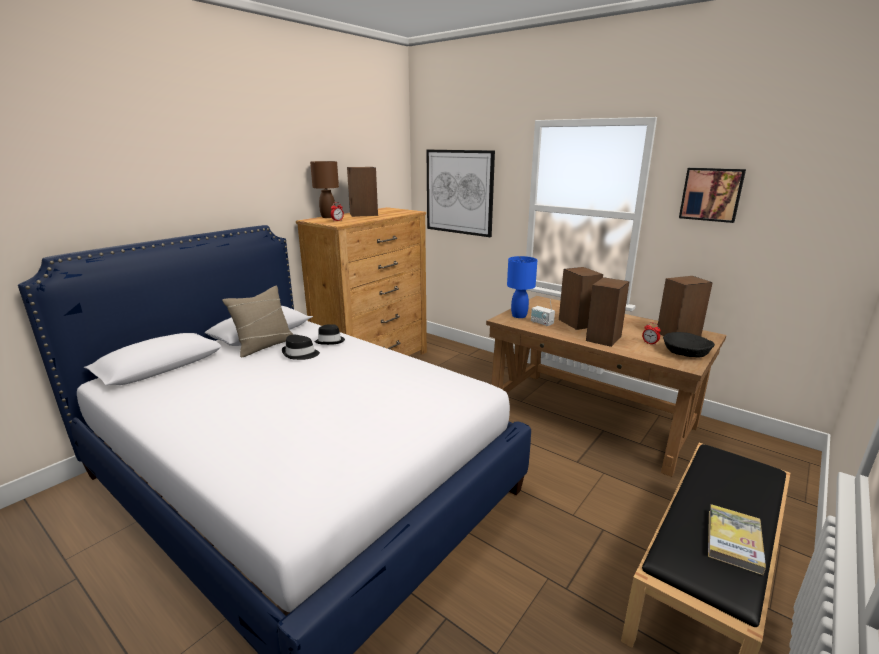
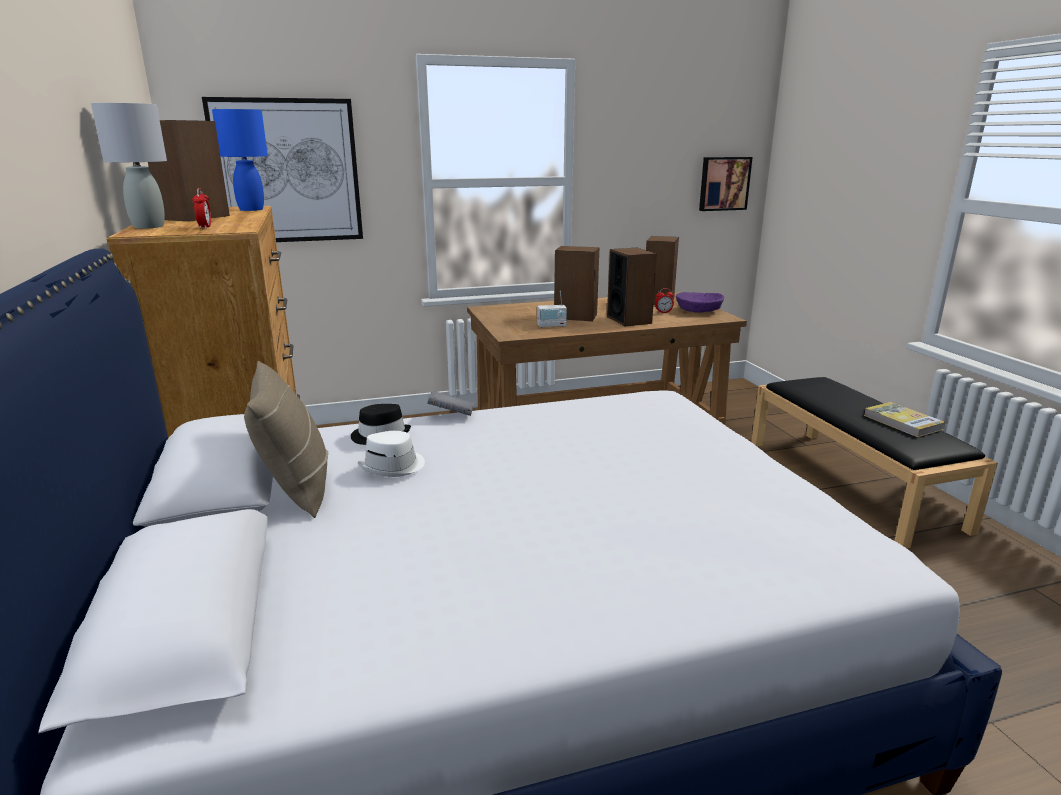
camera: 55 degrees left, 0 degrees up
(300, 354) = (393, 466): black hat -> white hat
(328, 217) = (148, 227): brown table lamp -> grey table lamp
(372, 346) = (451, 415): none -> grey book
(518, 316) = (513, 327): blue table lamp -> blue table lamp (251, 209)
(685, 353) = (698, 310): black bowl -> purple bowl
(711, 194) = (637, 148): picture -> picture (723, 183)

